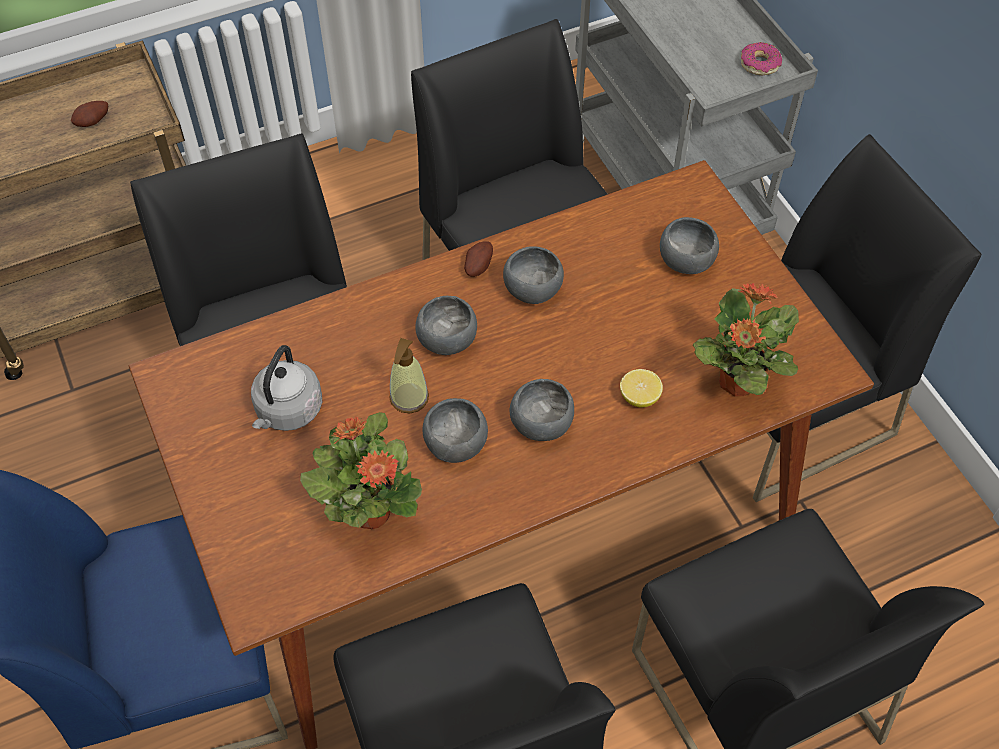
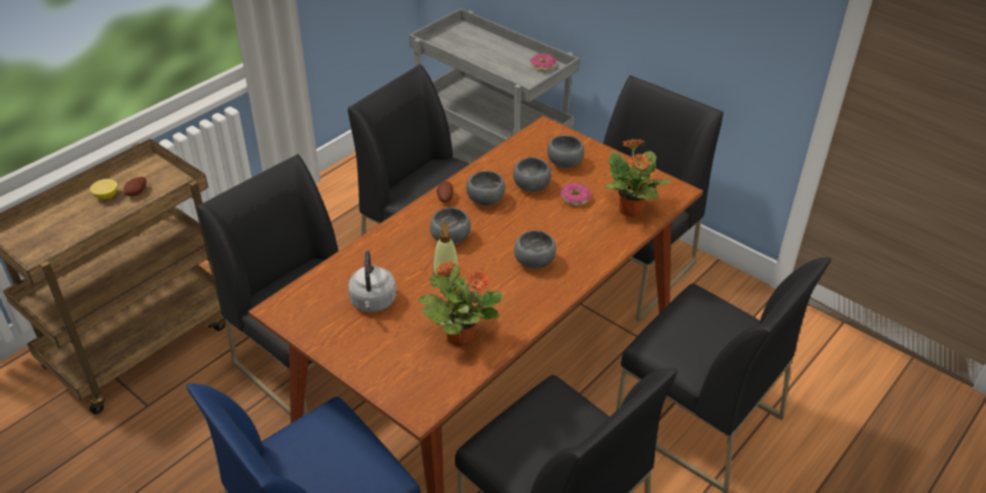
camera: 25 degrees left, 15 degrees down
(454, 444) = (488, 287): grey bowl -> grey bowl (530, 187)
(639, 397) = (582, 233): lemon -> lemon (106, 196)
(664, 332) = (575, 199): none -> donut

